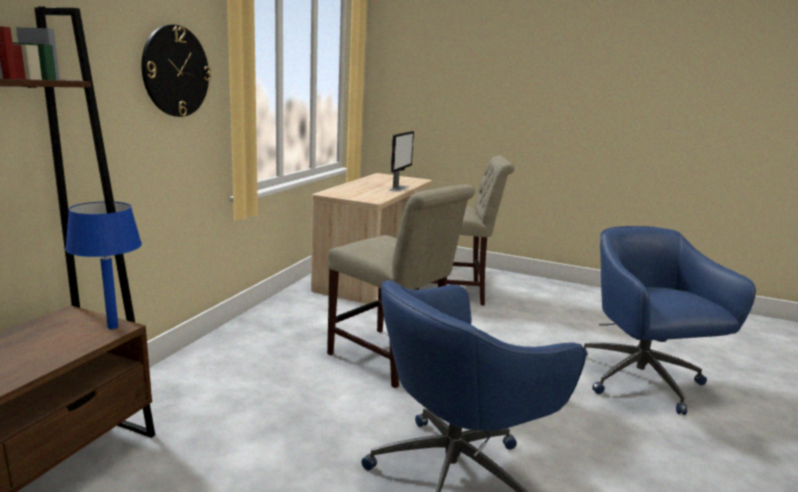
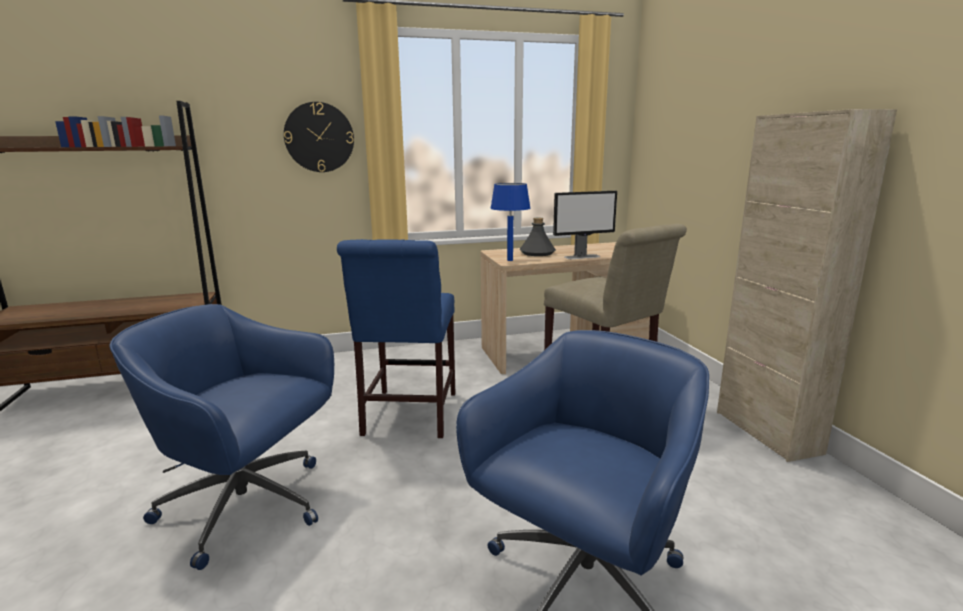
camera: 55 degrees right, 0 degrees up
(112, 326) = (192, 305): blue table lamp -> blue table lamp (510, 260)
(362, 190) = (537, 253): none -> grey bottle
(391, 359) = (408, 416): beige chair -> blue chair
(548, 283) = (767, 432): none -> beige cabinet

